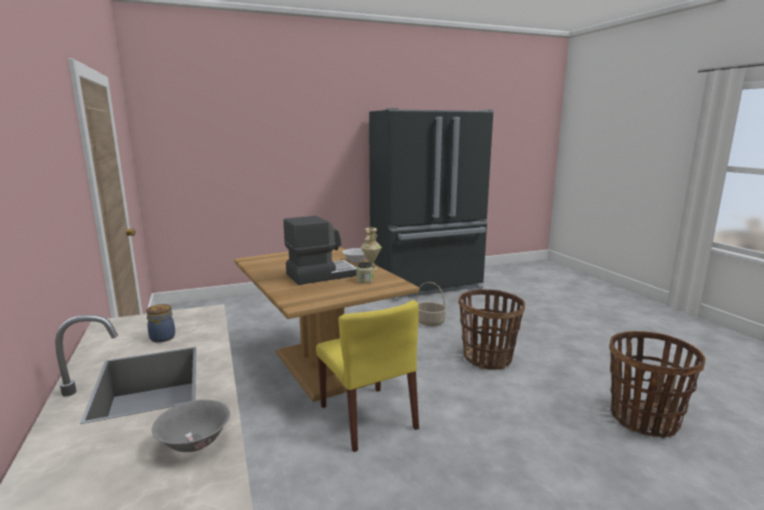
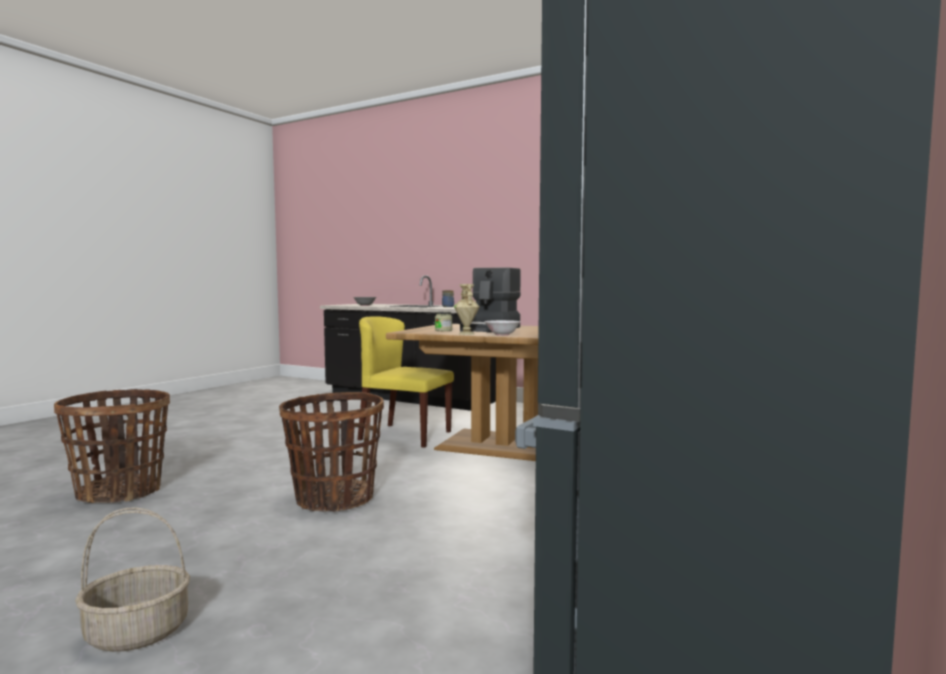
camera: 140 degrees right, 10 degrees down
(429, 322) = (488, 524): basket -> basket (138, 632)

